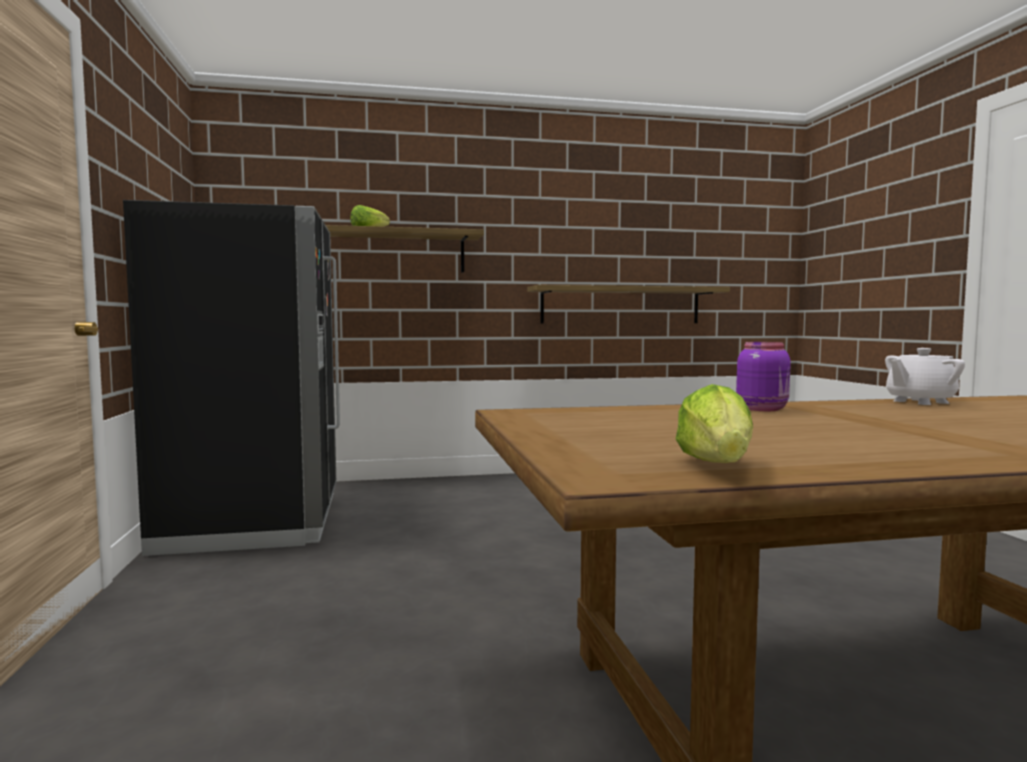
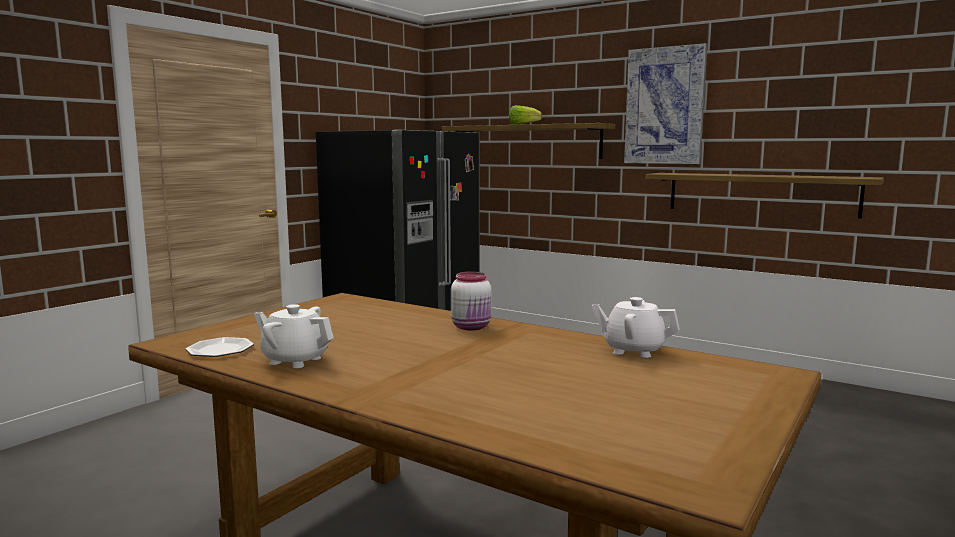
camera: 45 degrees right, 5 degrees up
(529, 219) = (664, 106): none -> picture
(717, 467) = (221, 350): lettuce -> plate
(763, 409) = (472, 327): purple jar -> white jar
(833, 454) = (295, 360): none -> white teapot

